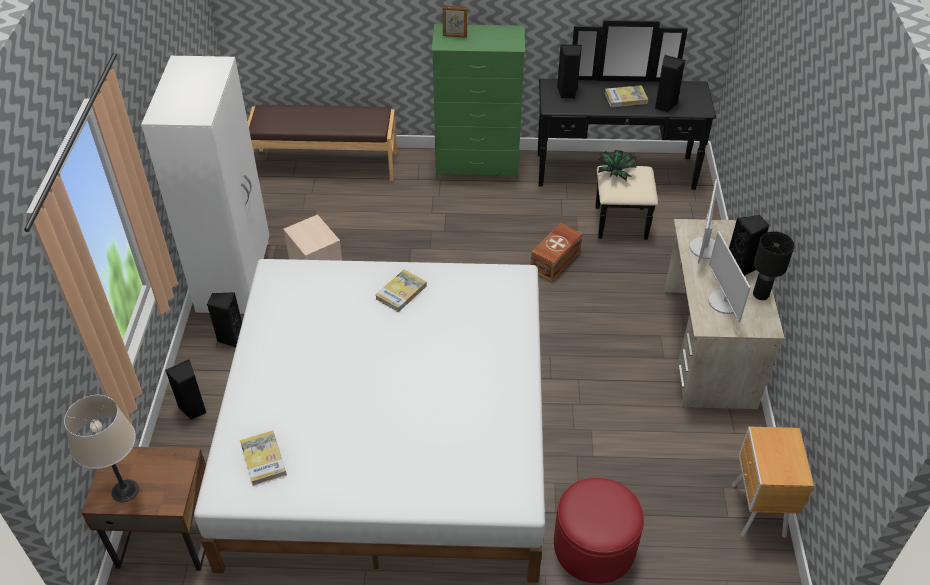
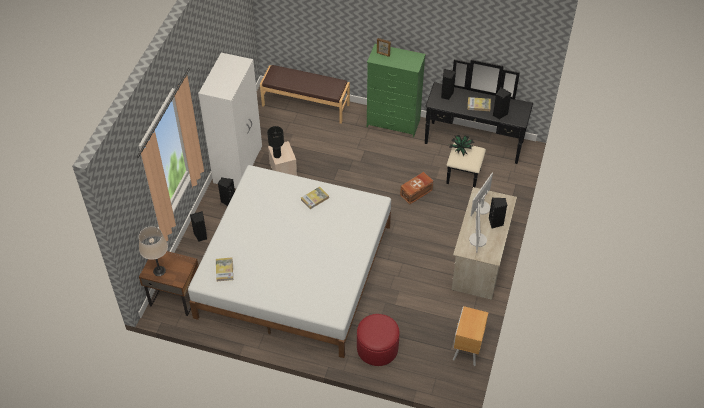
camera: 15 degrees right, 5 degrees up
(760, 295) = (498, 240): black table lamp -> black table lamp (277, 155)

